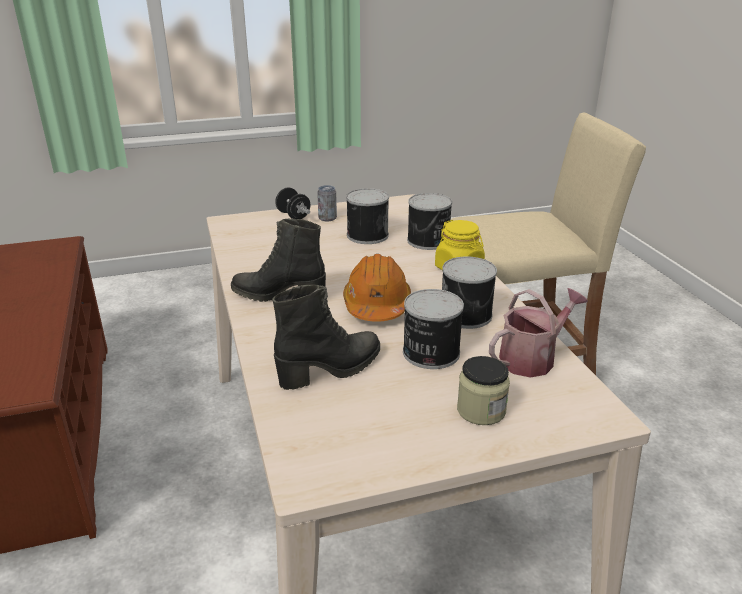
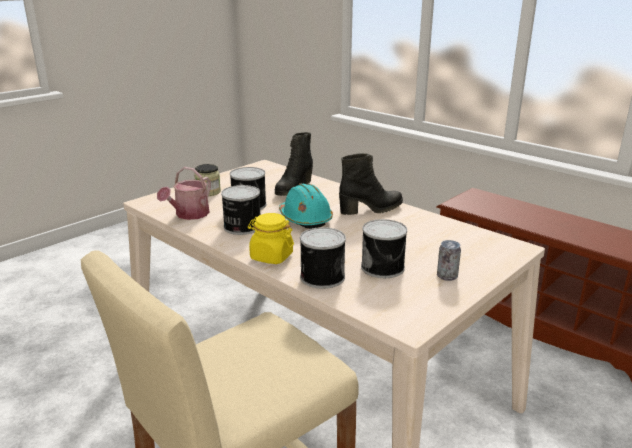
camera: 150 degrees right, 5 degrees down
(293, 215) = (481, 269): black dumbbell -> none
(377, 305) = (305, 219): orange hard hat -> turquoise hard hat

